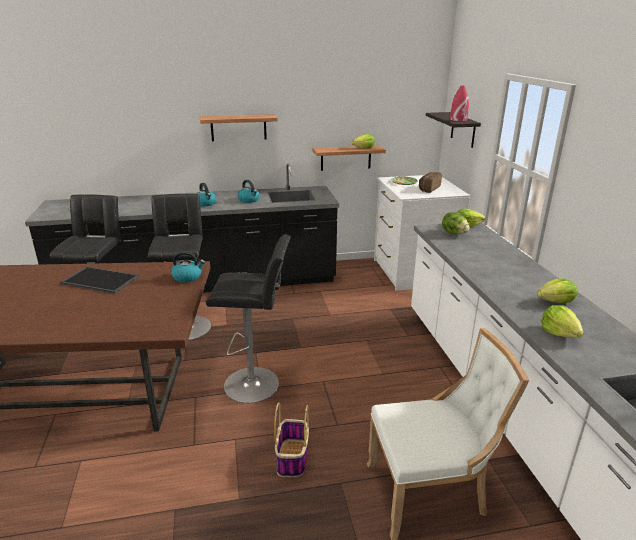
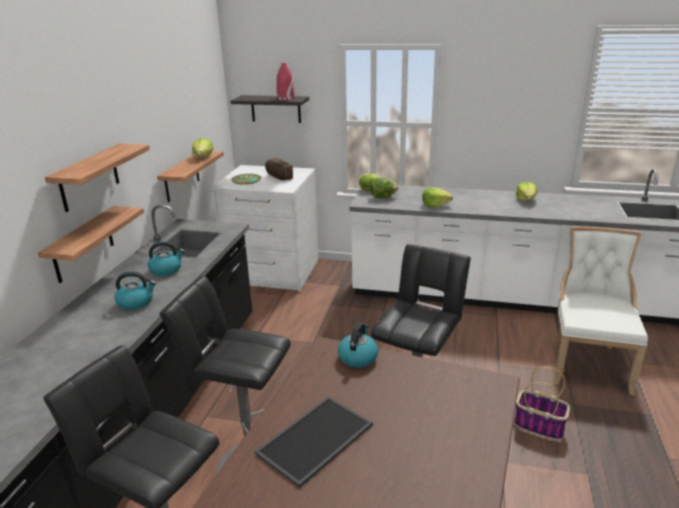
camera: 65 degrees left, 0 degrees up
(222, 165) = (83, 245): none -> shelf
(559, 332) = (570, 211): lettuce -> lettuce (435, 205)

